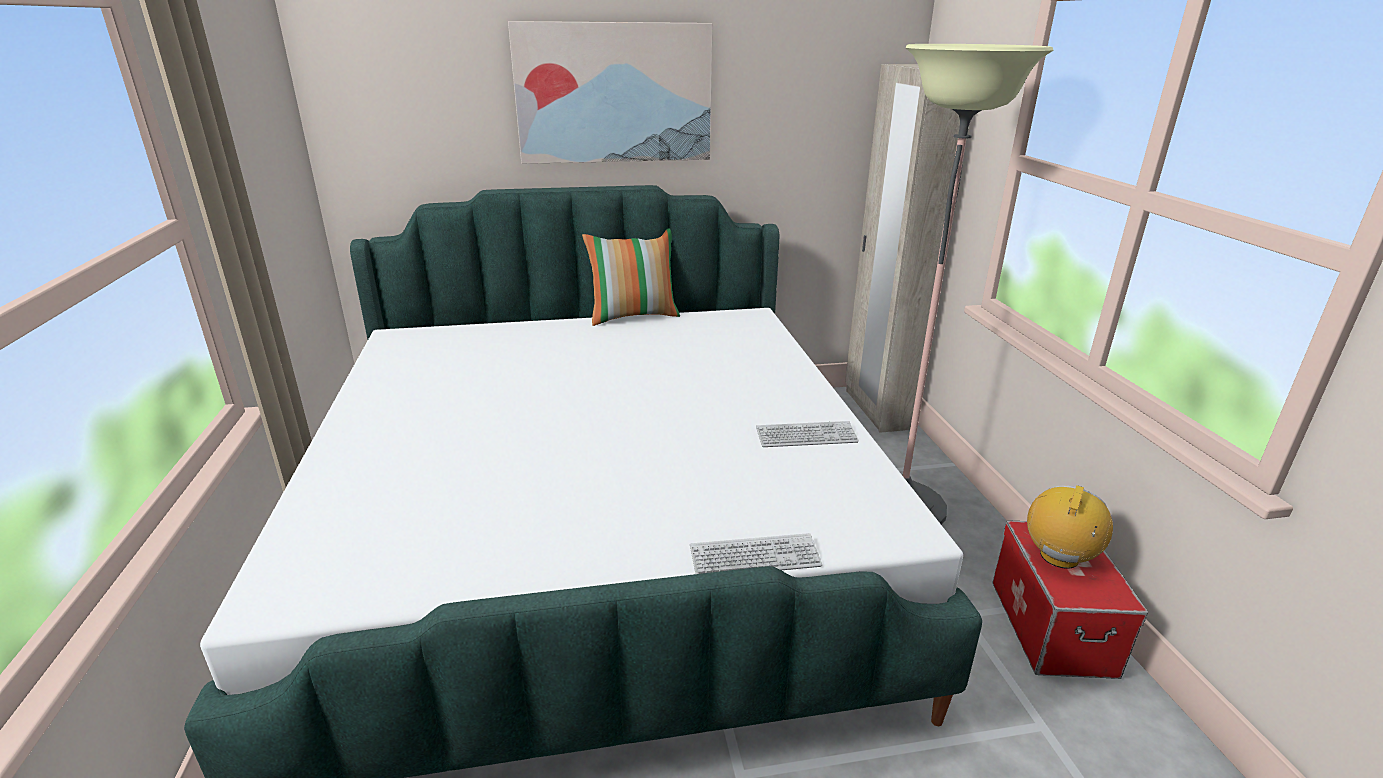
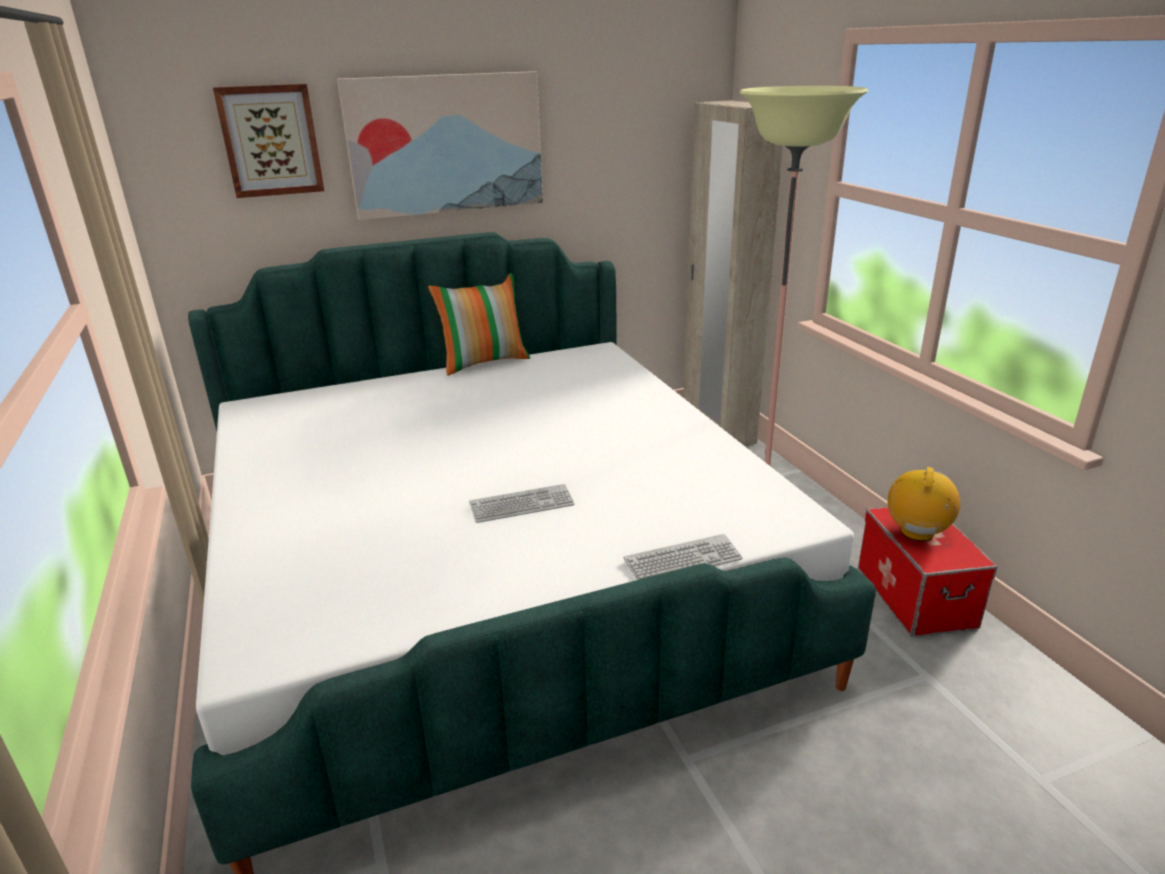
camera: 10 degrees left, 0 degrees up
(441, 80) = (271, 141): none -> picture
(806, 436) = (689, 453): keyboard -> keyboard (521, 505)

